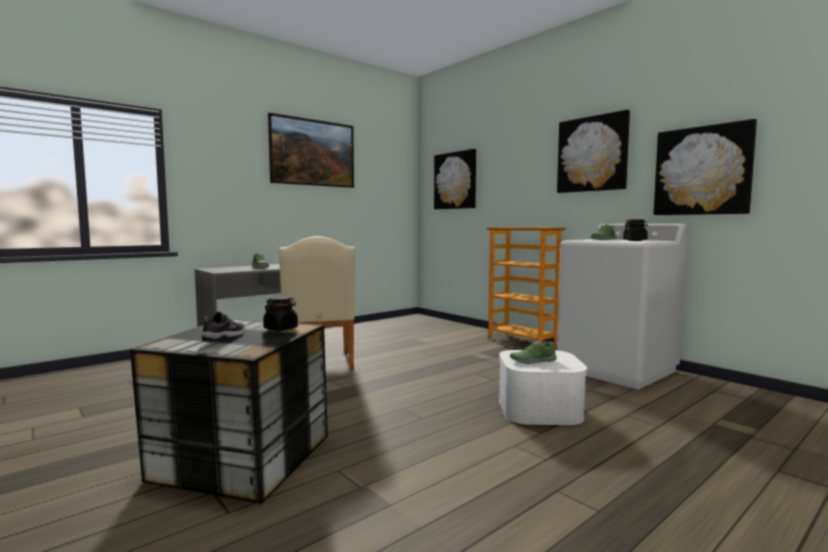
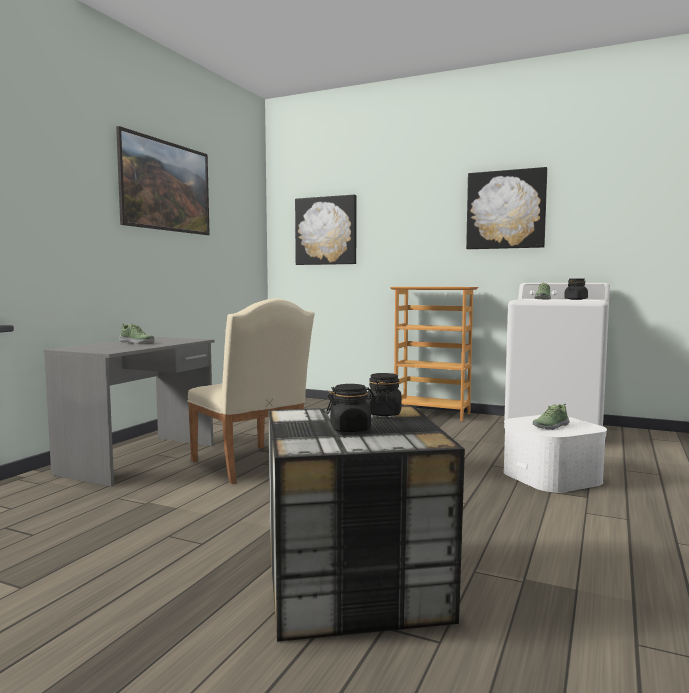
camera: 25 degrees left, 0 degrees up
(225, 336) = (350, 429): shoe -> black jar
(702, 171) = (621, 232): picture -> none

